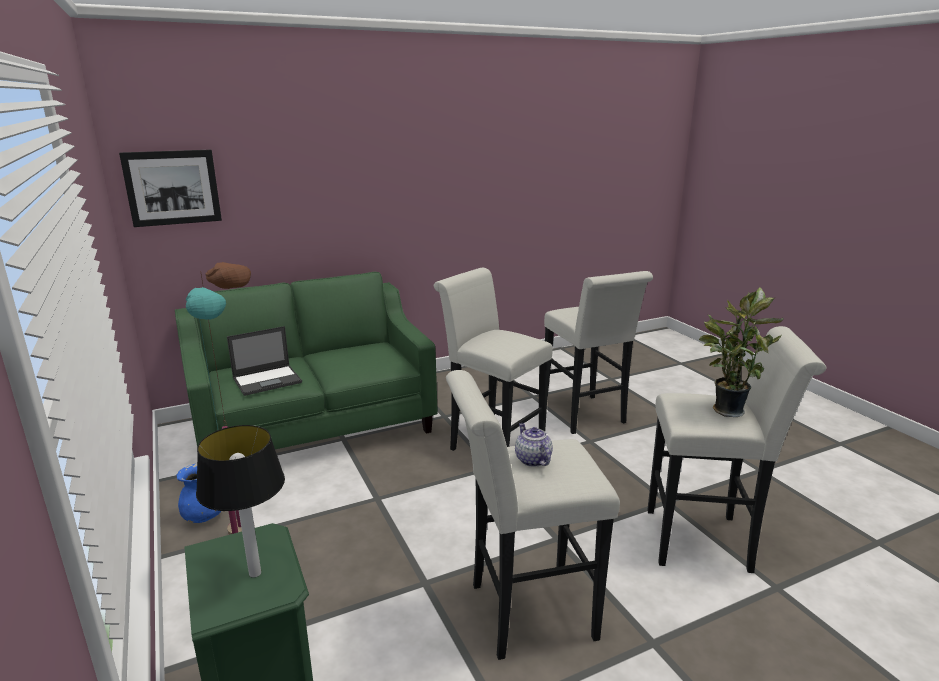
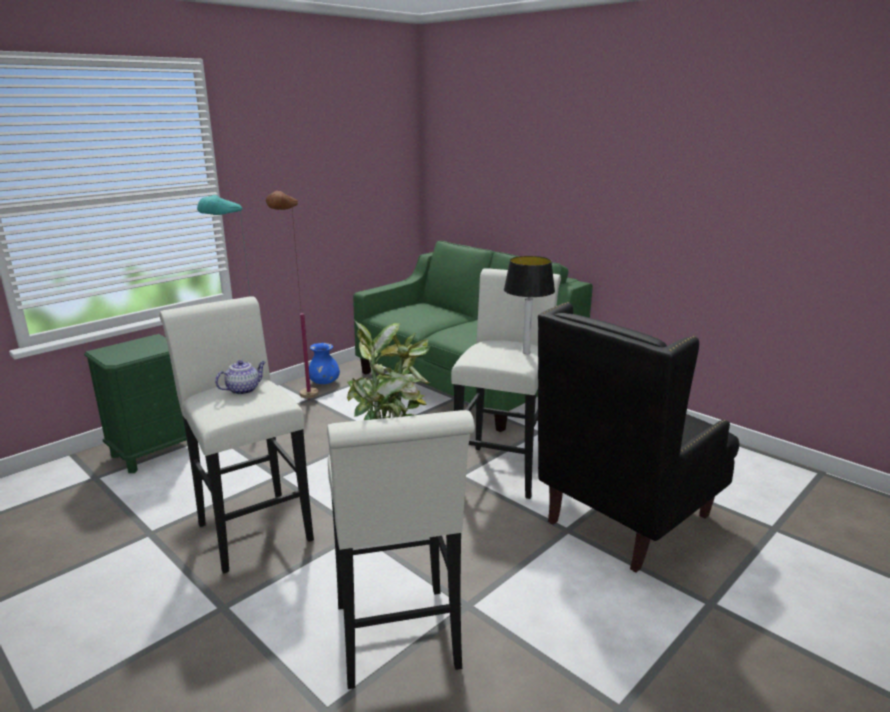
camera: 70 degrees right, 0 degrees up
(172, 187) = (451, 154): picture -> none
(254, 572) = (132, 352): table lamp -> table lamp (526, 352)
(268, 380) = (411, 316): laptop -> none
(586, 417) = (627, 520): white stool -> black armchair

